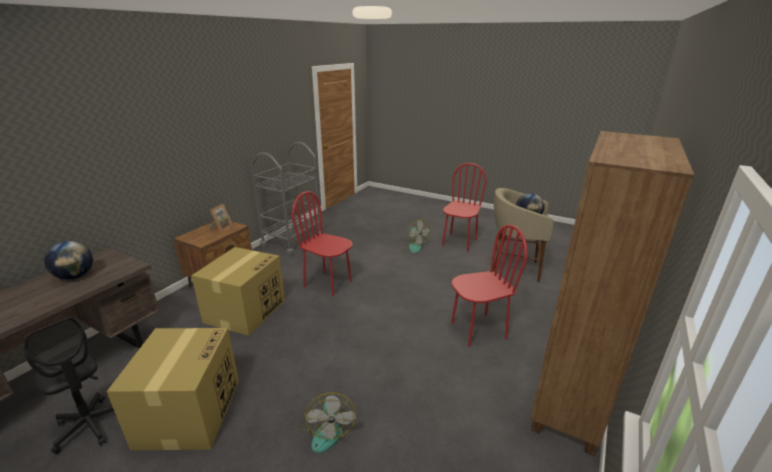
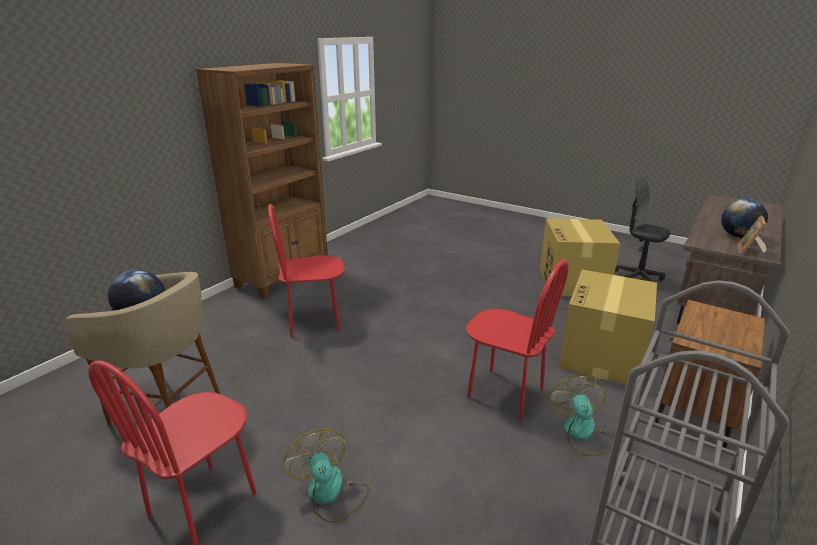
camera: 175 degrees left, 0 degrees up
(221, 228) = (715, 337): picture frame -> picture frame (750, 251)
(327, 430) = (466, 271): fan -> fan (583, 434)

